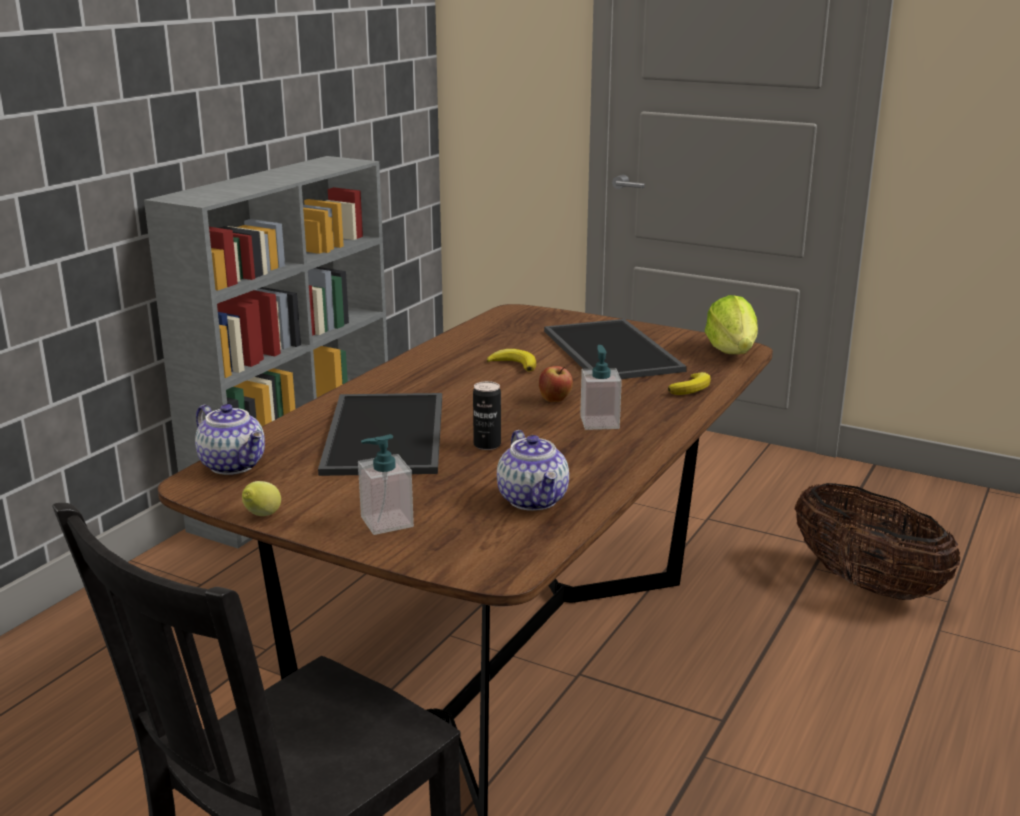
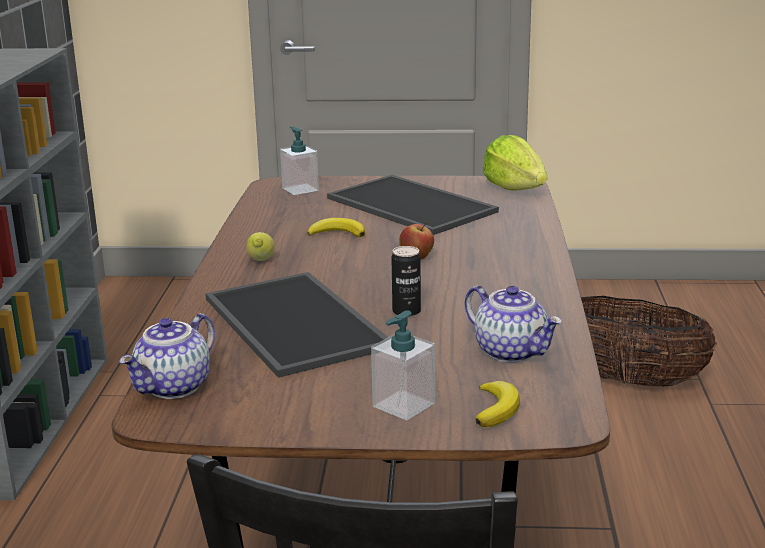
camera: 25 degrees left, 0 degrees up
(234, 465) = (174, 388): teapot -> teapot turned 105 degrees clockwise
(261, 516) = (270, 431): lemon -> lemon (261, 261)
(599, 422) = (481, 270): soap dispenser -> soap dispenser (300, 189)
(691, 388) = (520, 225): banana -> banana (496, 408)

